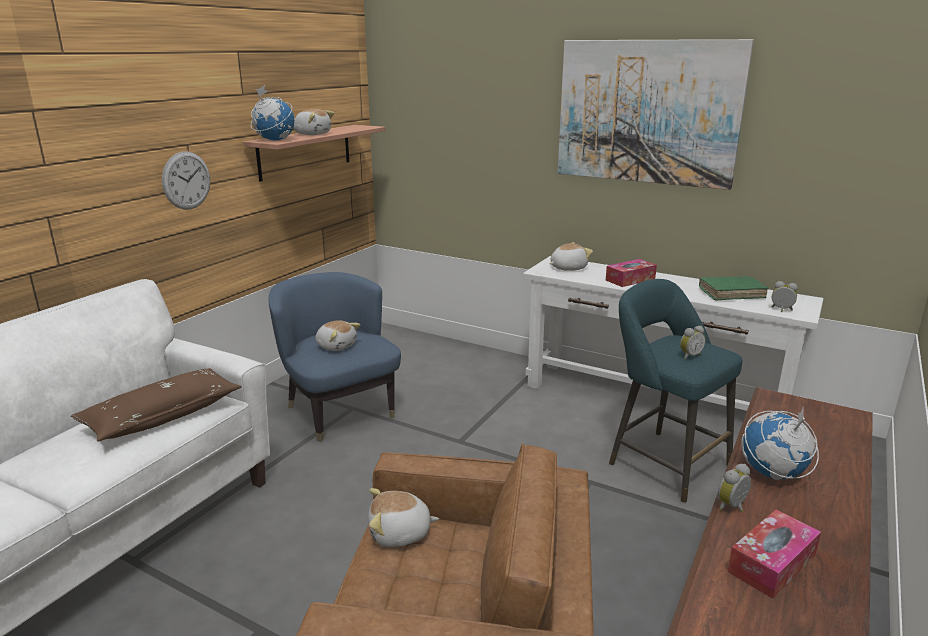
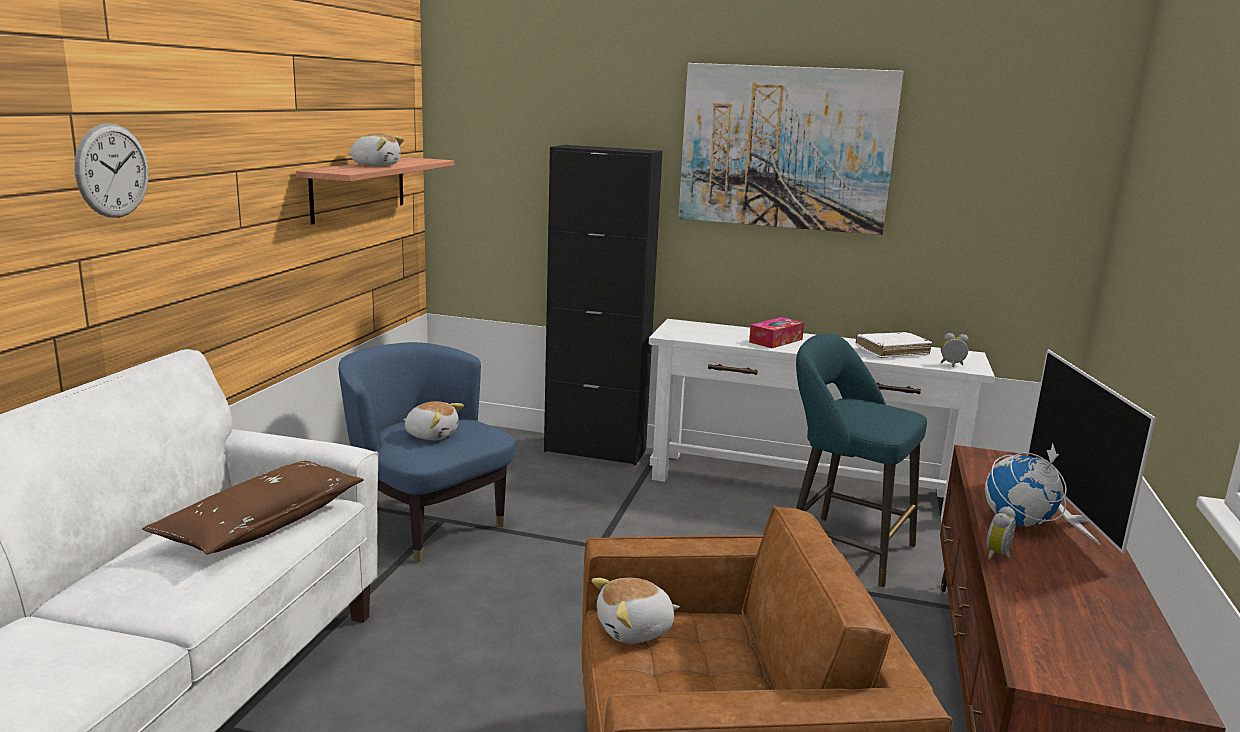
camera: 15 degrees left, 5 degrees down
(186, 180) = (235, 218): wall clock -> wall clock (112, 171)
(274, 140) = (338, 170): globe -> none
(493, 358) = (595, 451): none -> black cabinet
(567, 268) = (697, 330): plush toy -> none
(689, 355) = (876, 416): alarm clock -> none
(731, 294) = (892, 351): green book -> white book
(771, 563) = (1064, 601): tissue box -> none
(834, 475) = (1076, 519): none -> television

